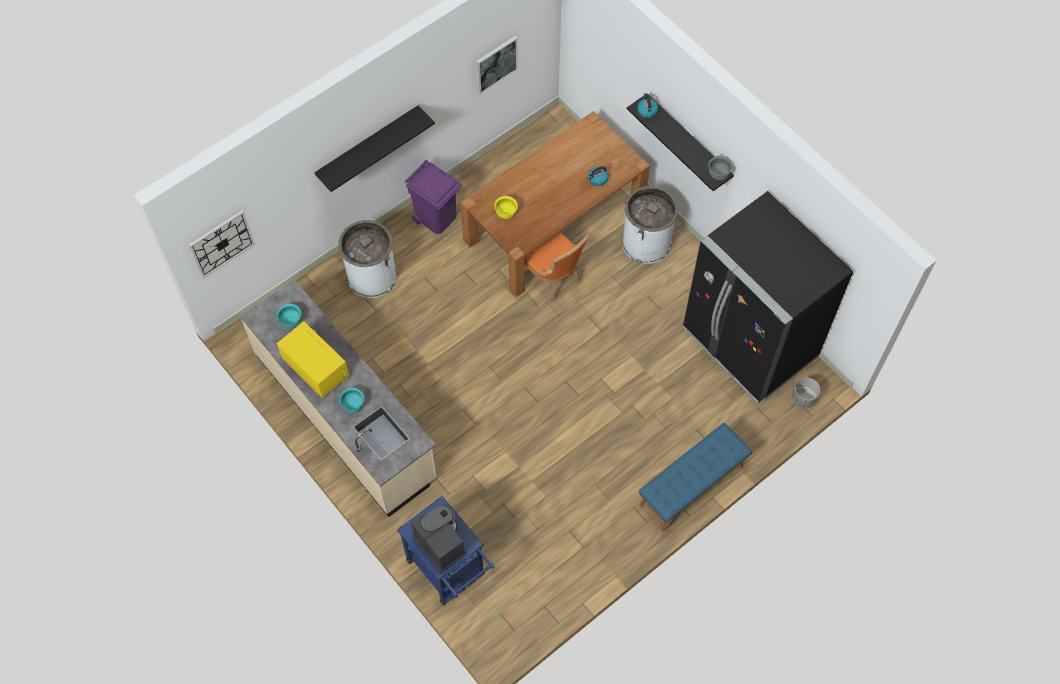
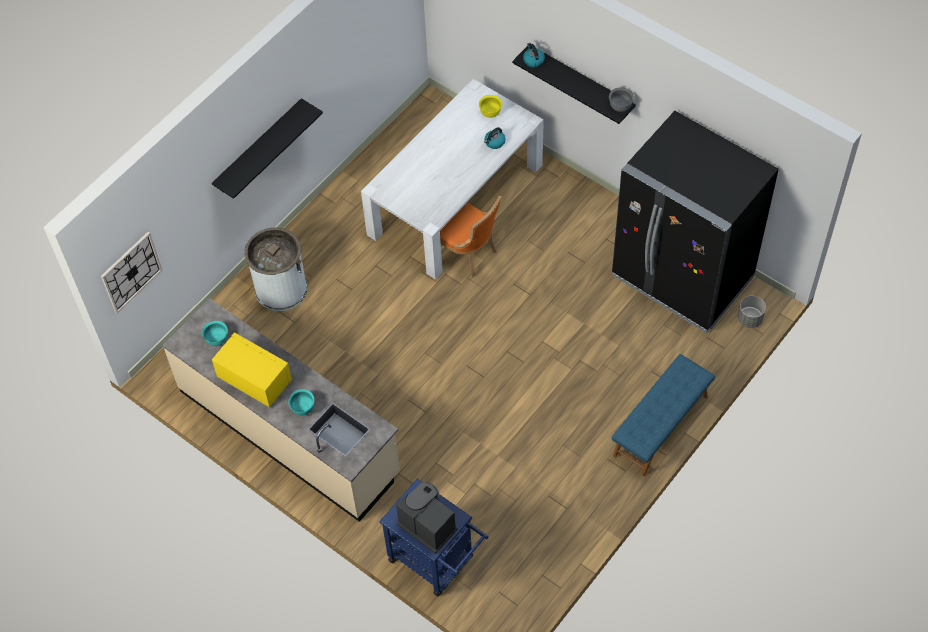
camera: 10 degrees left, 5 degrees down
(436, 217) = (333, 218): purple trash can -> none
(496, 64) = (368, 46): picture -> none
(506, 213) = (410, 193): yellow bowl -> yellow bowl (490, 113)
(554, 222) = (455, 200): brown dining table -> white dining table
(646, 242) = (554, 200): white trash can -> none

